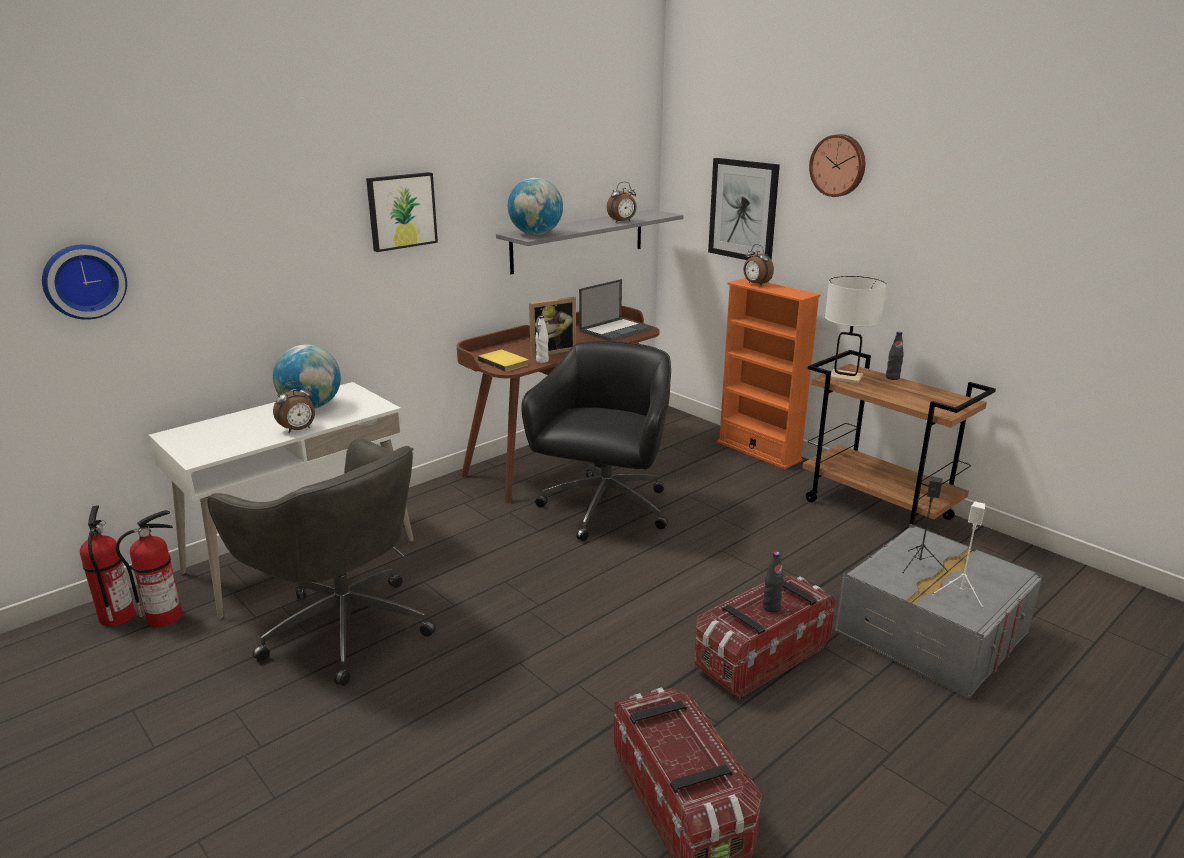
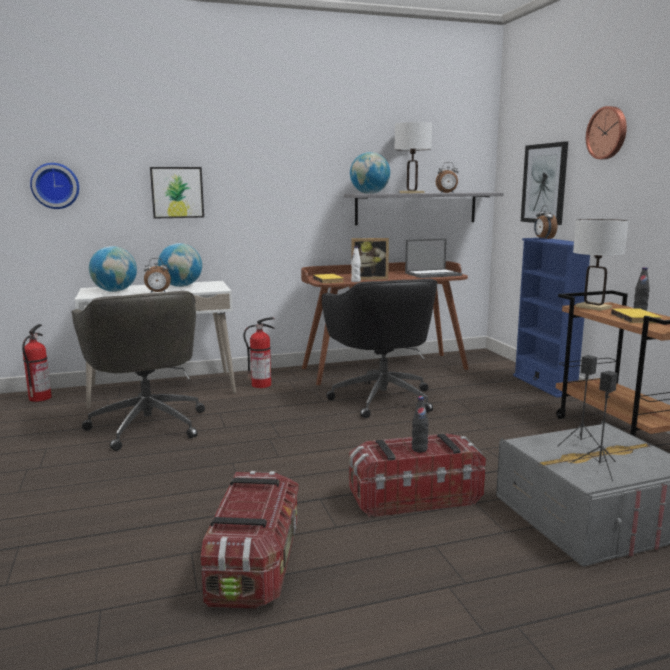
camera: 25 degrees right, 10 degrees down
(166, 616) = (63, 402): fire extinguisher -> fire extinguisher (262, 385)
(223, 436) = (115, 291): none -> globe
(401, 211) = (269, 168): picture -> picture (177, 192)
(580, 225) = (411, 193): none -> white table lamp
(604, 510) = (381, 398): black office chair -> black office chair turned 120 degrees clockwise
(758, 451) = (544, 385): orange bookcase -> blue bookcase
(904, 393) = (637, 318): none -> yellow book
(960, 595) = (599, 468): white speaker -> black speaker

